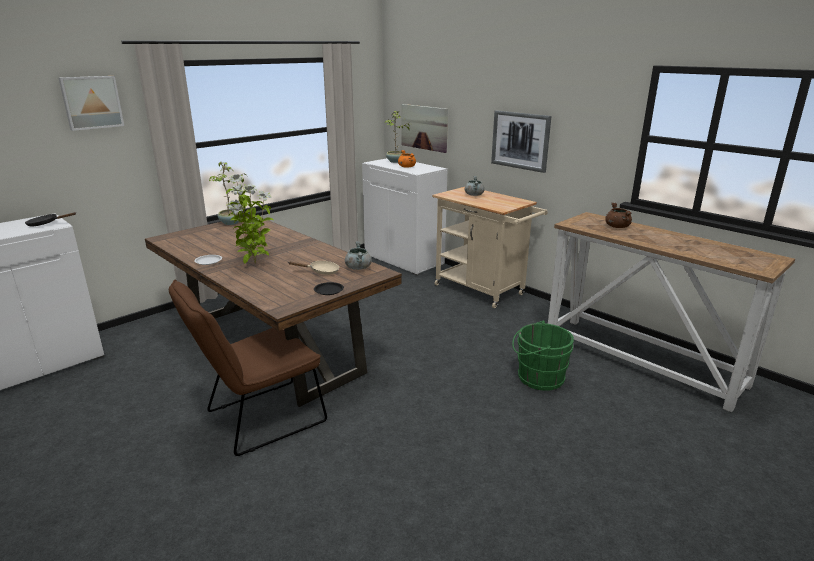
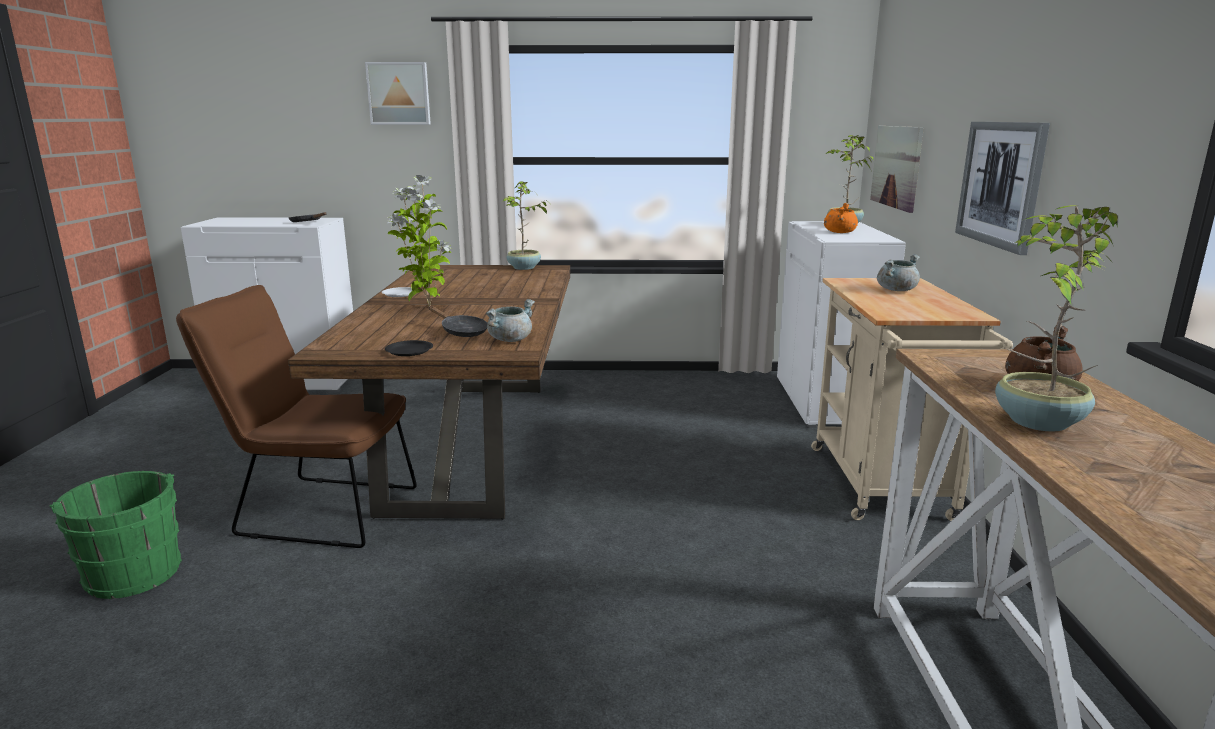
camera: 45 degrees right, 5 degrees down
(321, 272) = (461, 331): beige frying pan -> black frying pan
(537, 378) = (727, 663): green bucket -> green bucket (133, 571)
(641, 239) = (1035, 422): none -> potted plant

